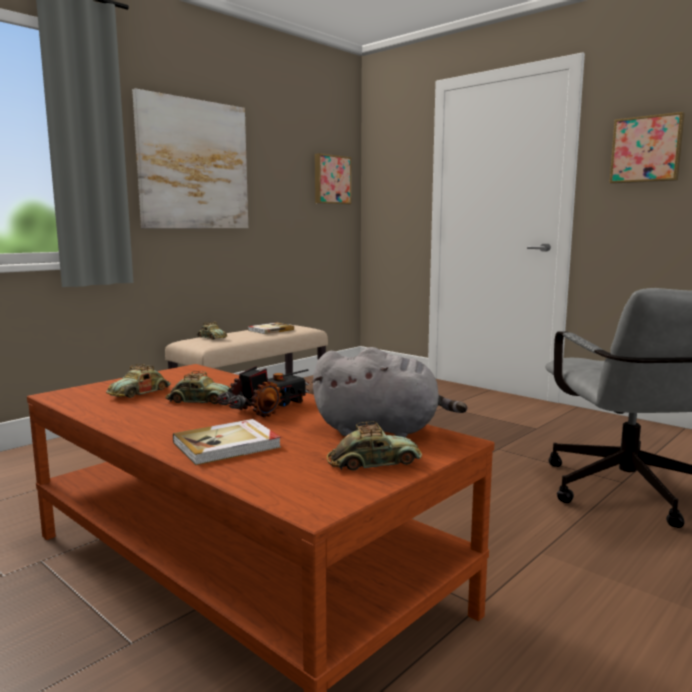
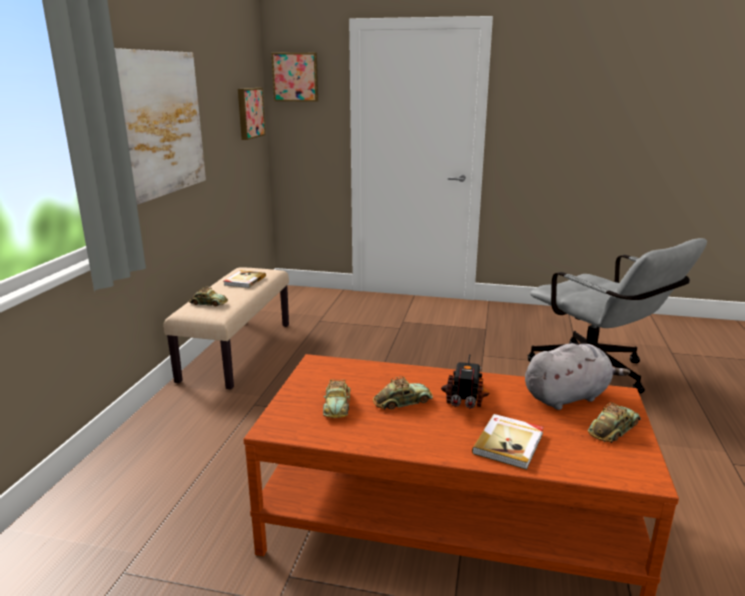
camera: 30 degrees left, 10 degrees up
(646, 149) = (543, 103): picture -> picture (296, 77)

